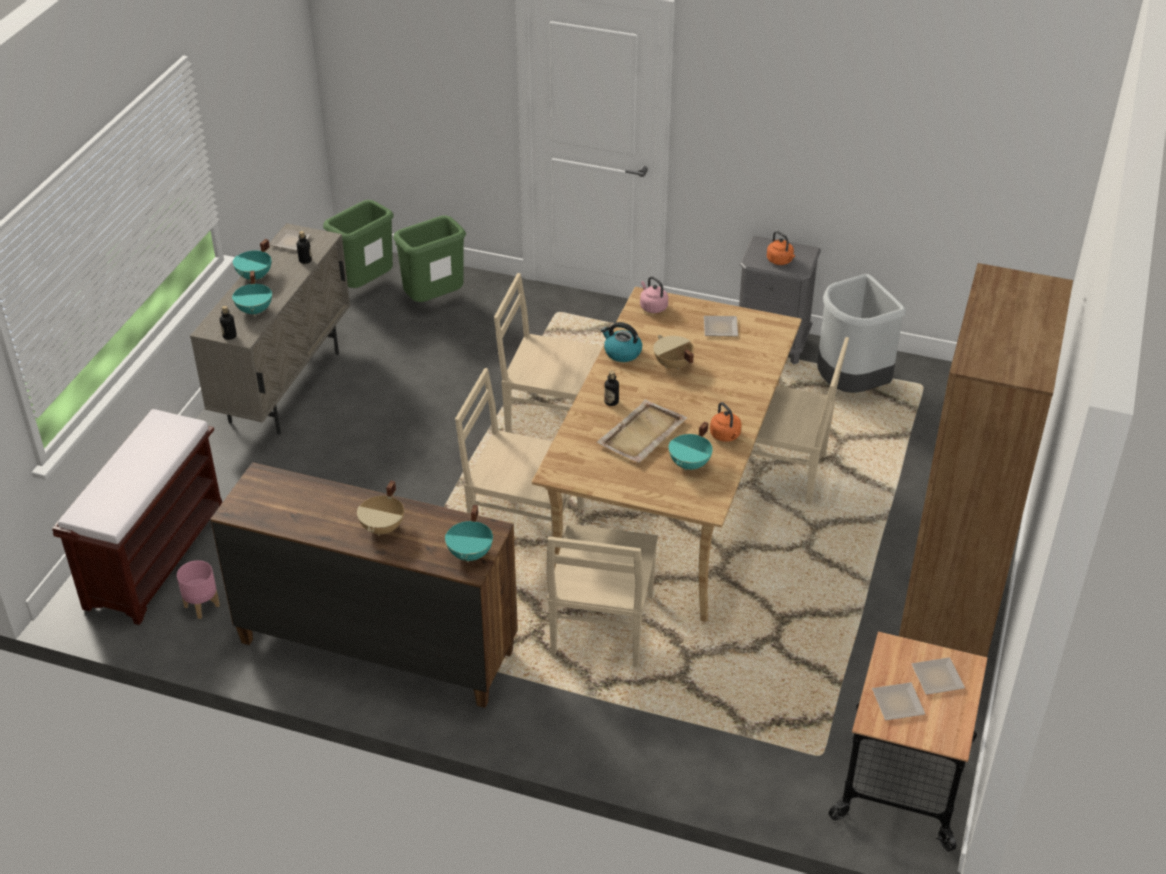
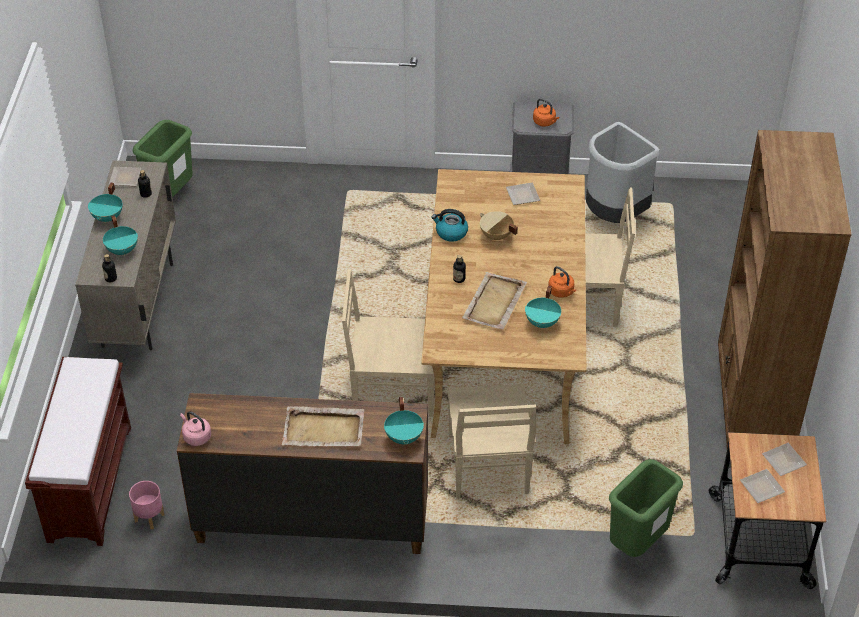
camera: 15 degrees left, 5 degrees up
(383, 528) = (324, 429): beige cooking pot -> beige tray
(434, 301) = (237, 199): green trash can -> green trash can (637, 543)
(555, 420) = (383, 292): beige chair -> none
(652, 307) = (460, 185): pink kettle -> pink kettle (196, 437)

